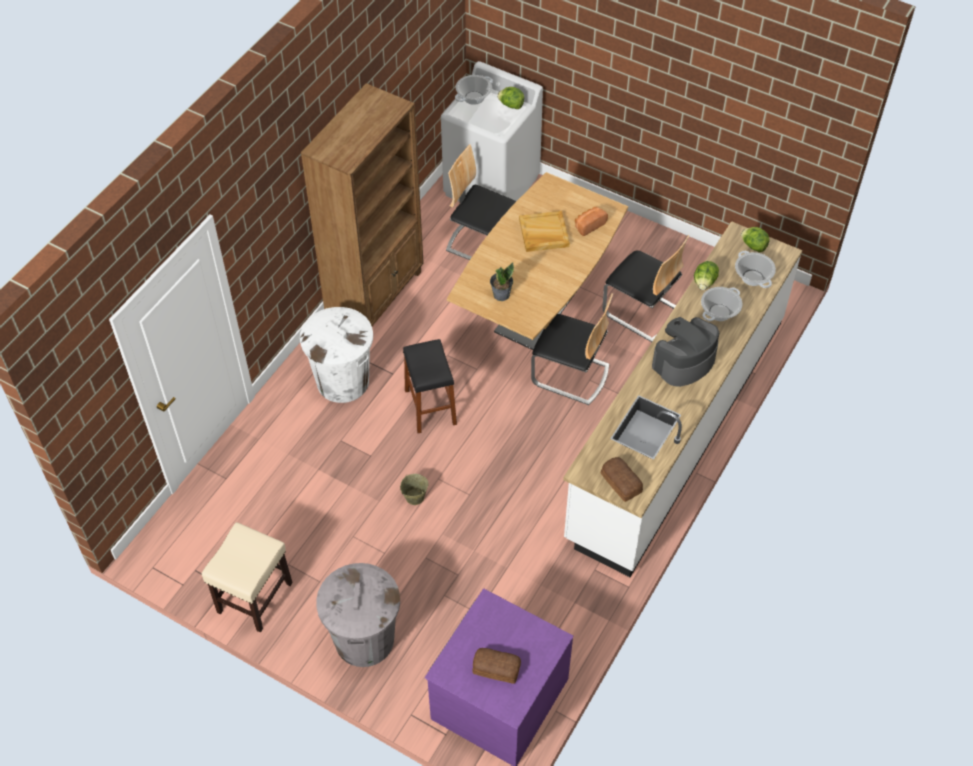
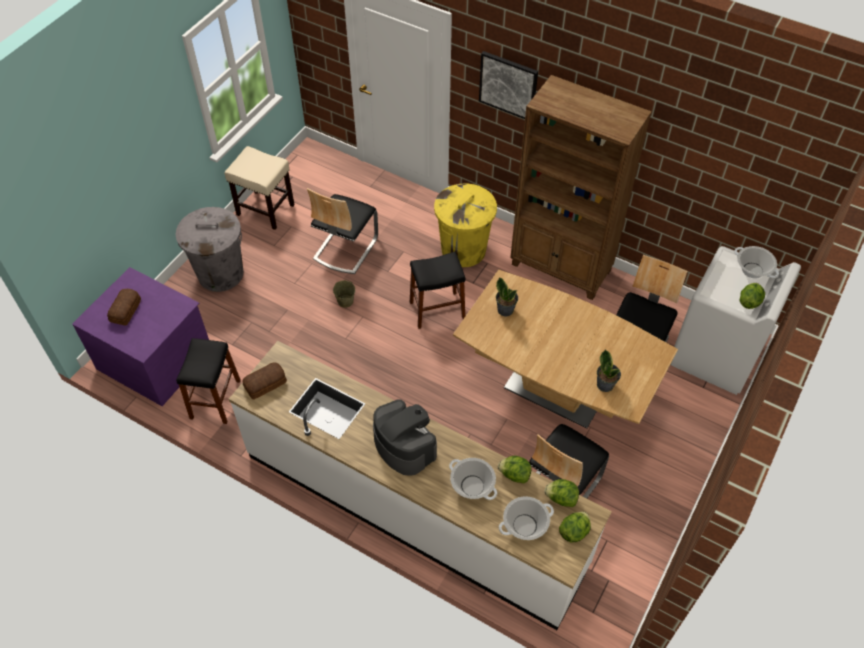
camera: 90 degrees right, 0 degrees up
(270, 212) = (508, 85): none -> picture
(343, 381) = (464, 250): white trash can -> yellow trash can
(543, 233) = (589, 344): beige tray -> none
(556, 621) = (215, 399): none -> black stool
(570, 375) = (476, 418): chair -> chair (345, 248)
(589, 225) = (605, 384): bread -> potted plant
(723, 252) = (561, 498): none -> lettuce

